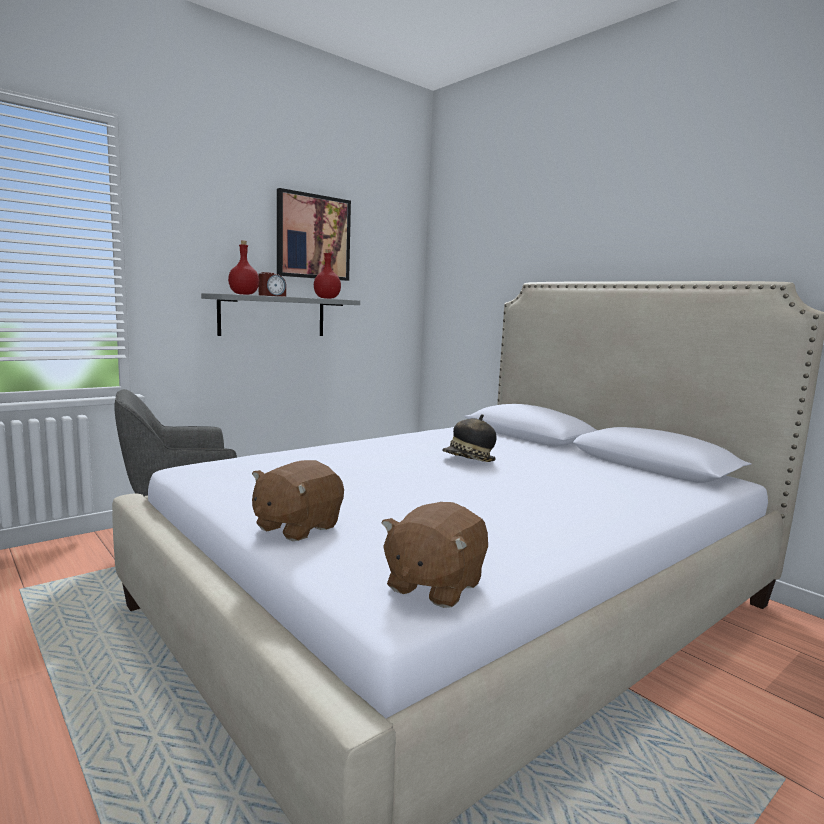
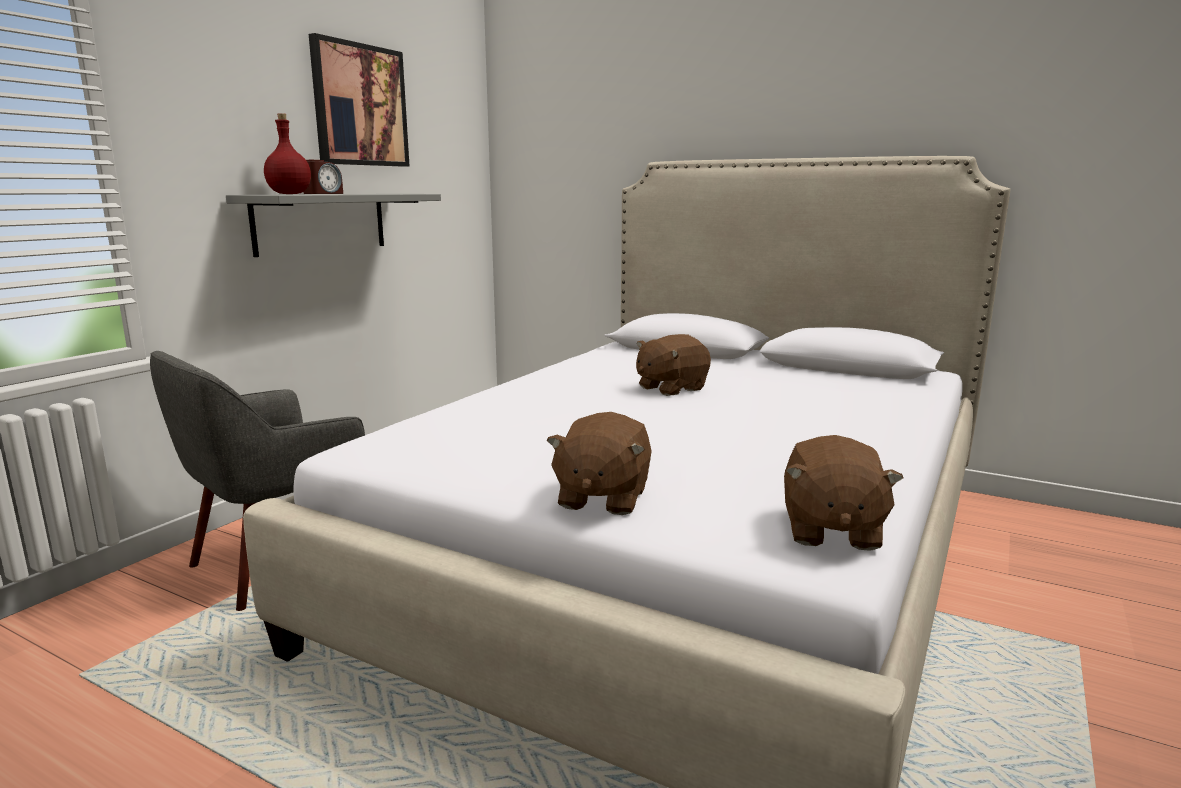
camera: 20 degrees left, 5 degrees up
(327, 298) = (393, 193): red bottle -> none
(469, 460) = (670, 388): hat -> brown plush toy

